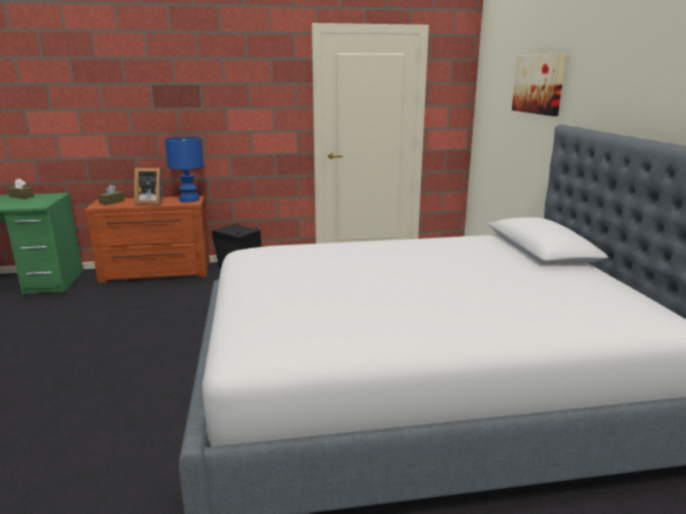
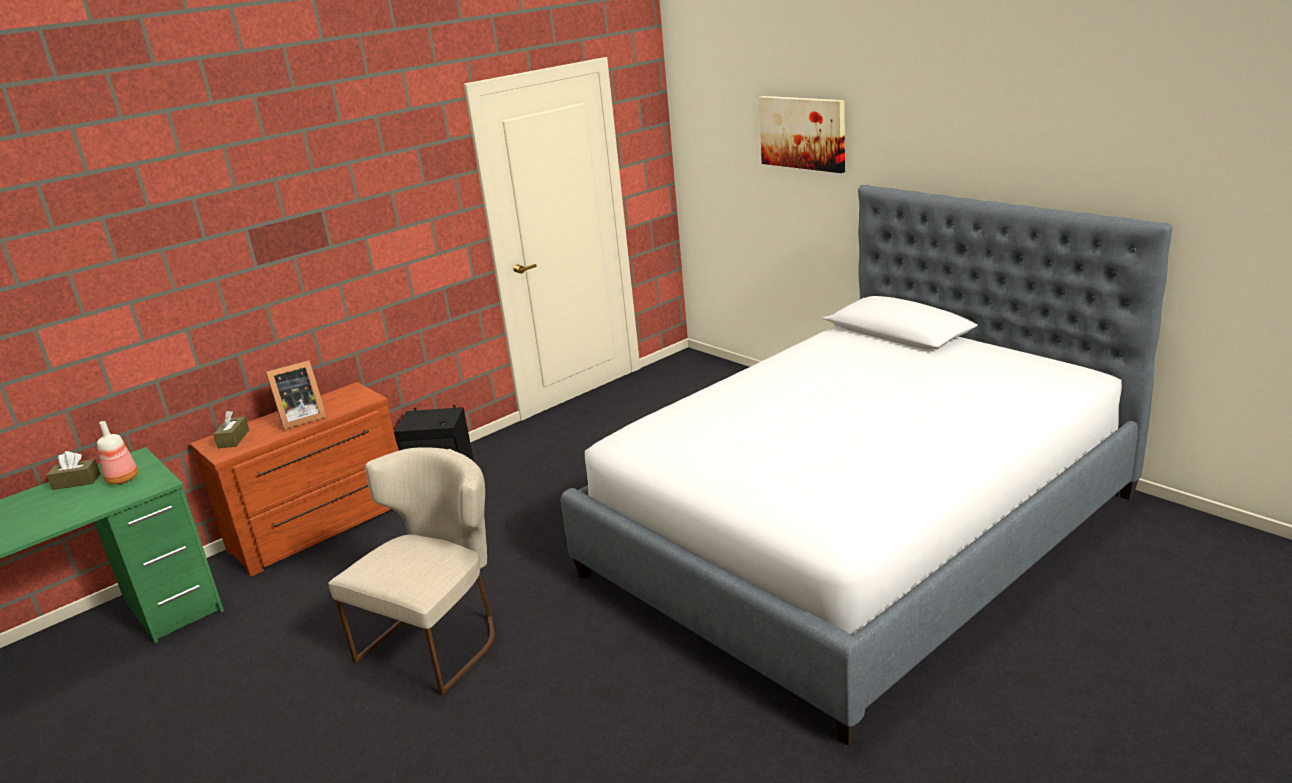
camera: 30 degrees left, 5 degrees up
(34, 200) = (123, 479): none -> bottle
(112, 346) = (439, 639): none -> beige chair
(189, 200) = (352, 396): blue table lamp -> none

